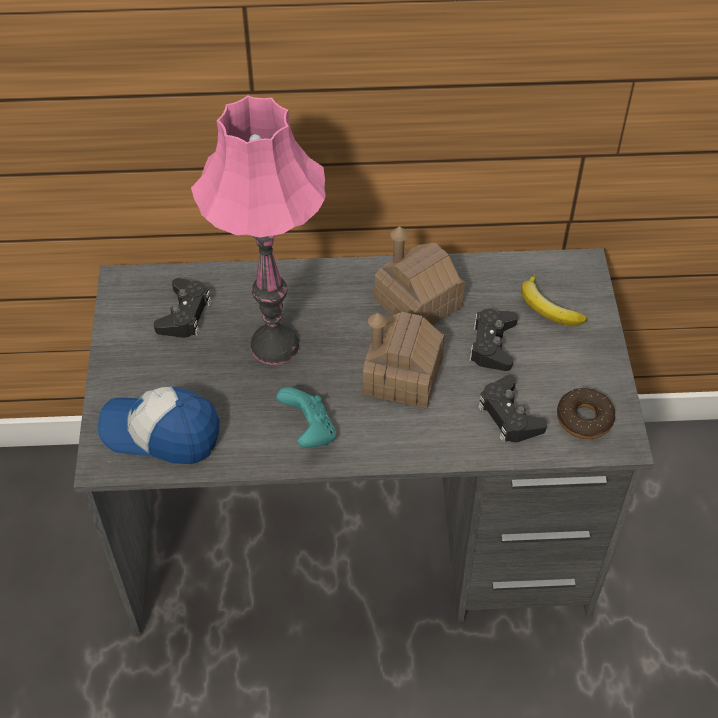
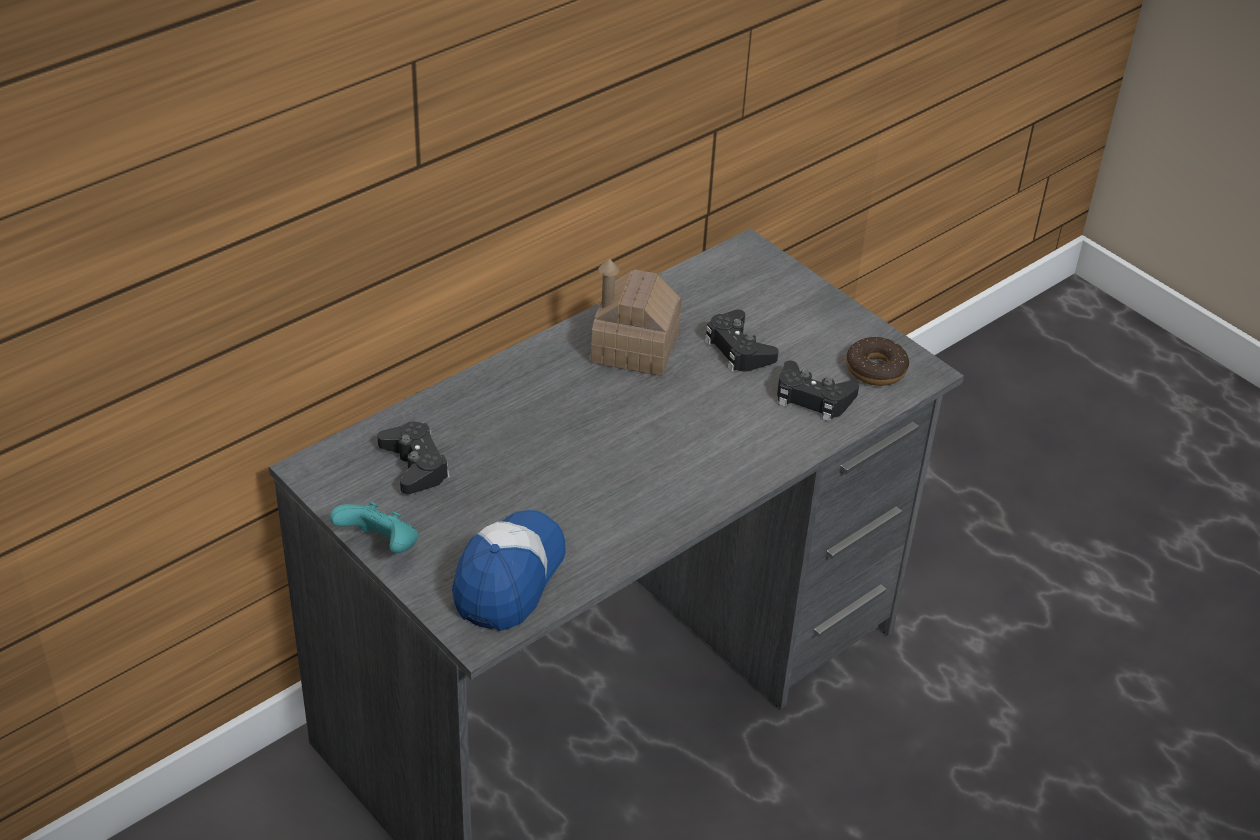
camera: 40 degrees left, 10 degrees down
(161, 433) = (508, 577): cap -> cap turned 135 degrees clockwise
(274, 345) = (537, 447): pink table lamp -> none
(309, 431) = (651, 501): turquoise game controller -> turquoise game controller (380, 547)
(402, 376) = (686, 413): toy house -> none
(547, 309) = (755, 298): banana -> none

